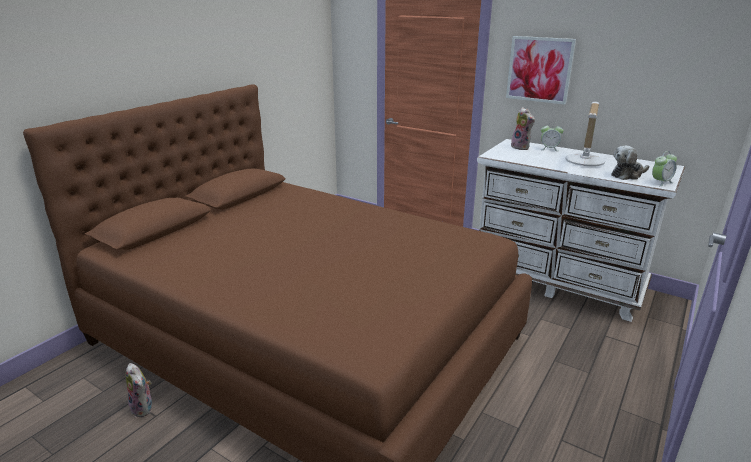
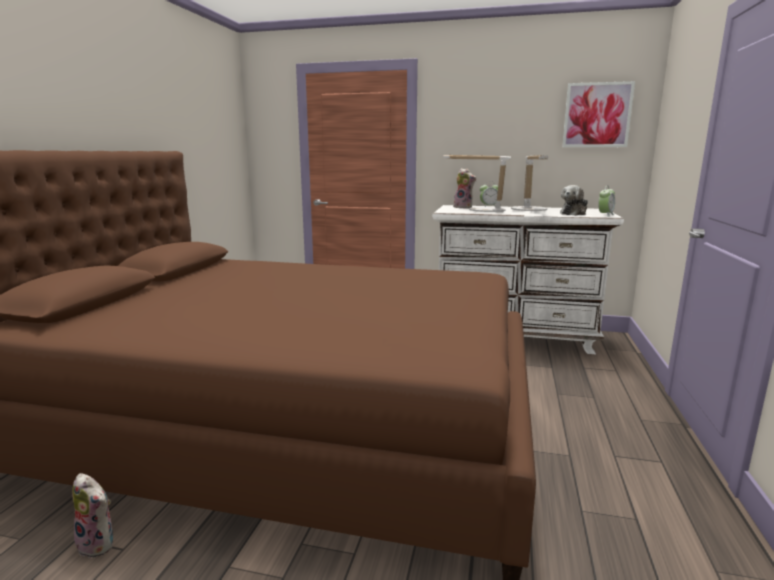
camera: 20 degrees left, 10 degrees down
(531, 158) = (481, 211): none -> table lamp
(539, 69) = (469, 135): picture -> picture (597, 115)

